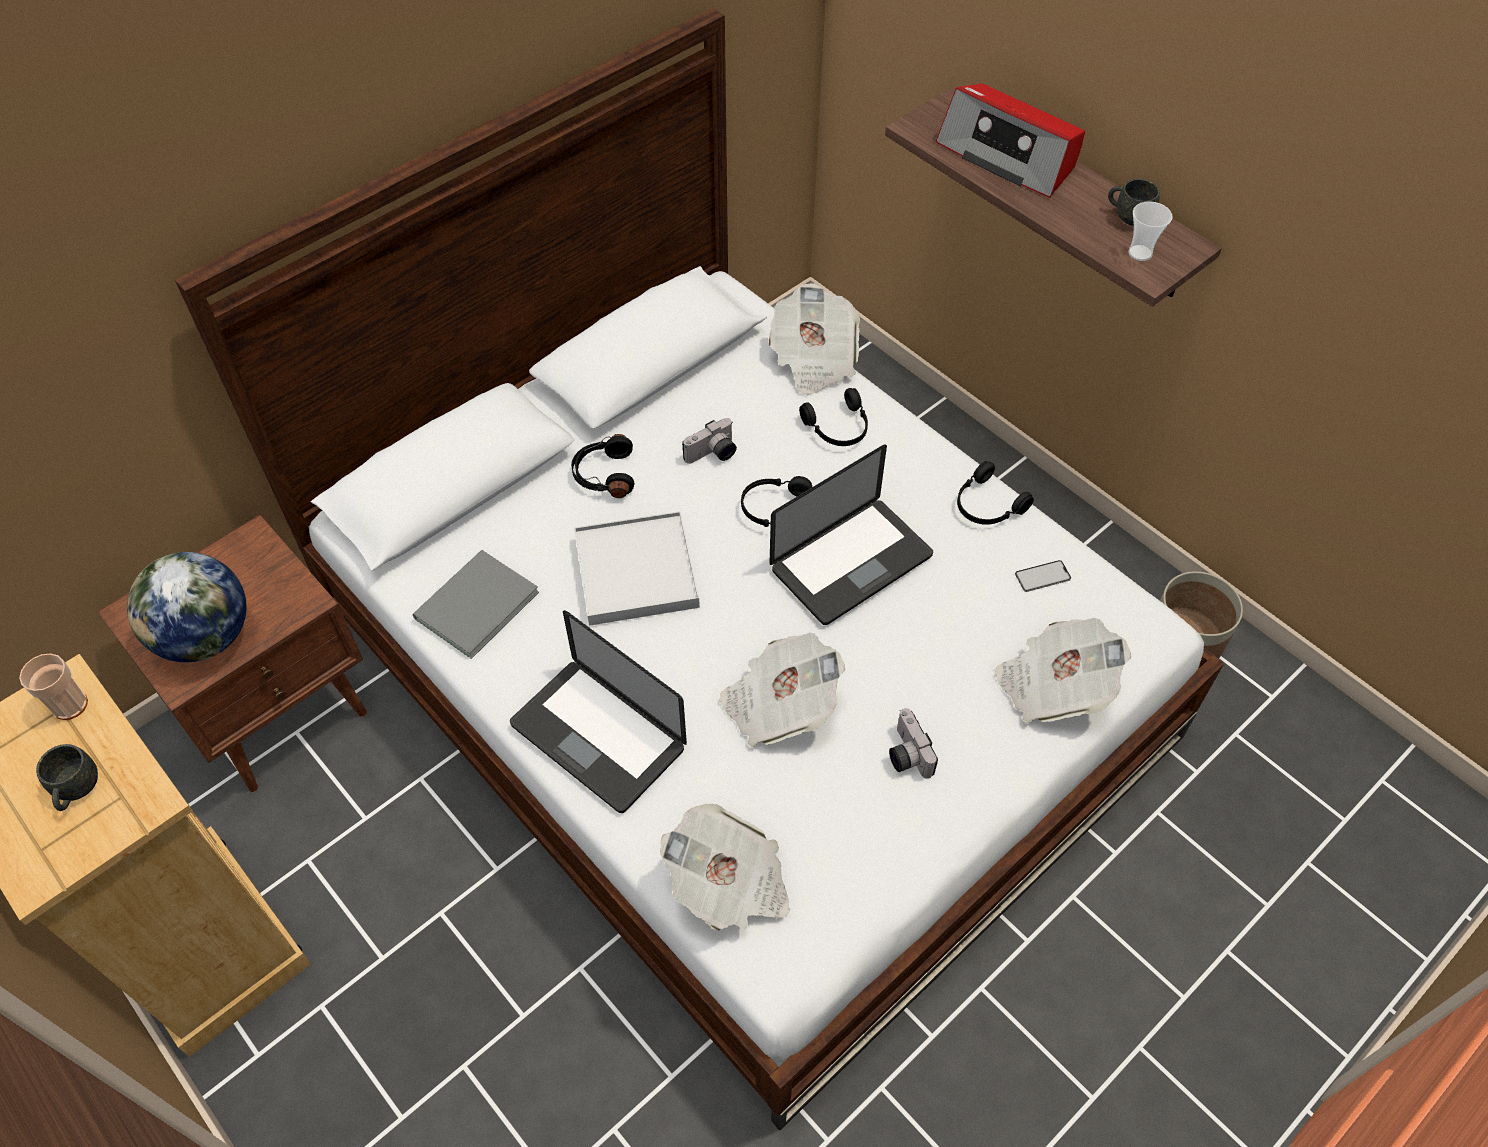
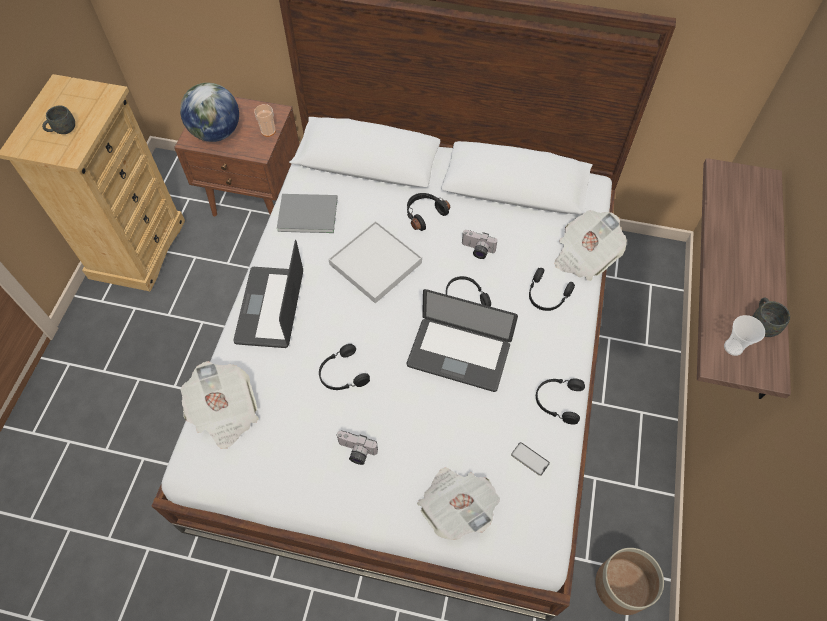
camera: 55 degrees right, 5 degrees up
(70, 705) = (100, 101): cup -> cup (268, 131)
(779, 705) = (342, 374): newspaper -> black headphones
(905, 754) = (356, 452): camera -> camera turned 105 degrees counterclockwise
(1008, 155) = (748, 231): radio -> none

